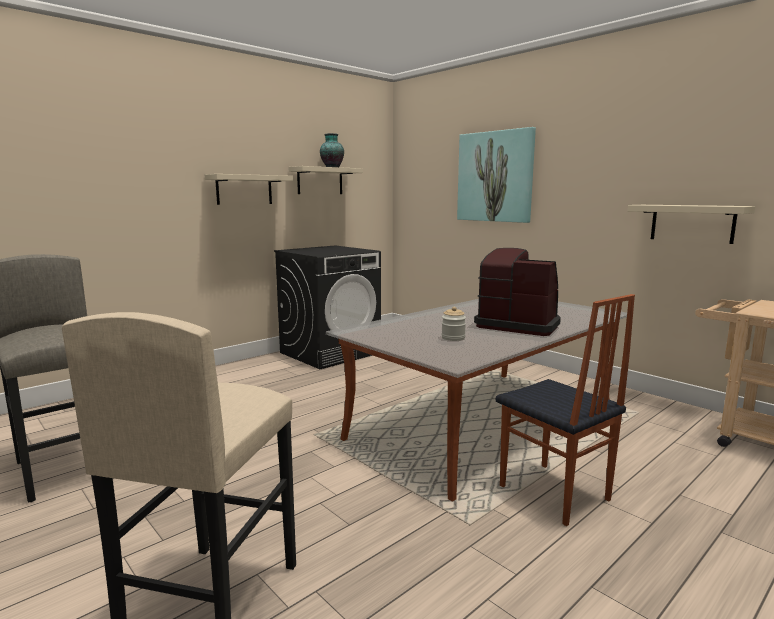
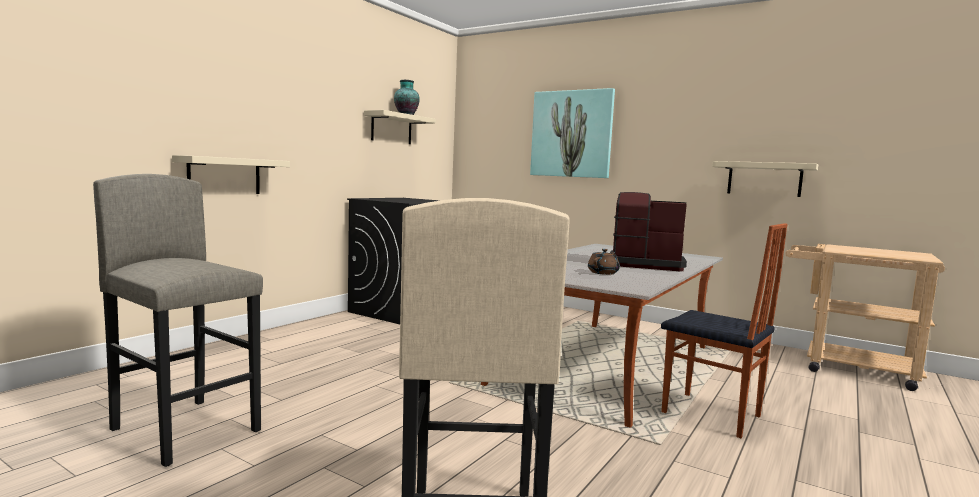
camera: 15 degrees left, 5 degrees down
(244, 190) = (321, 130): beige shelf -> beige shelf (224, 176)
(453, 338) = (603, 273): jar -> brown teapot

